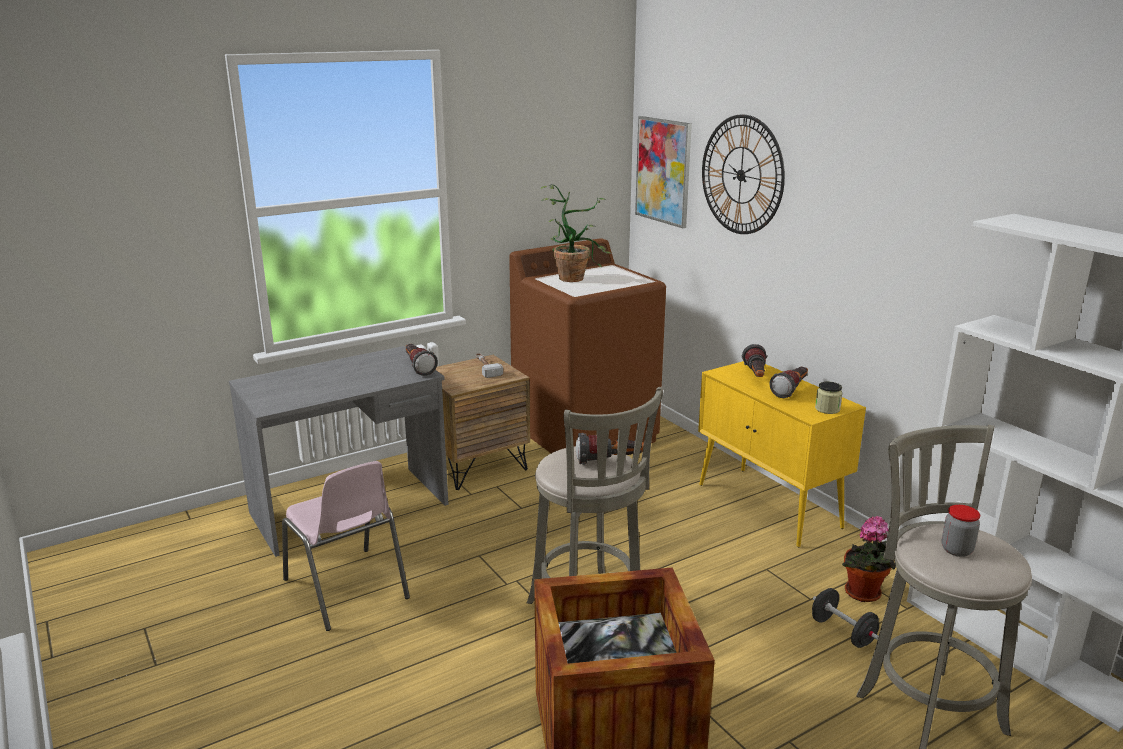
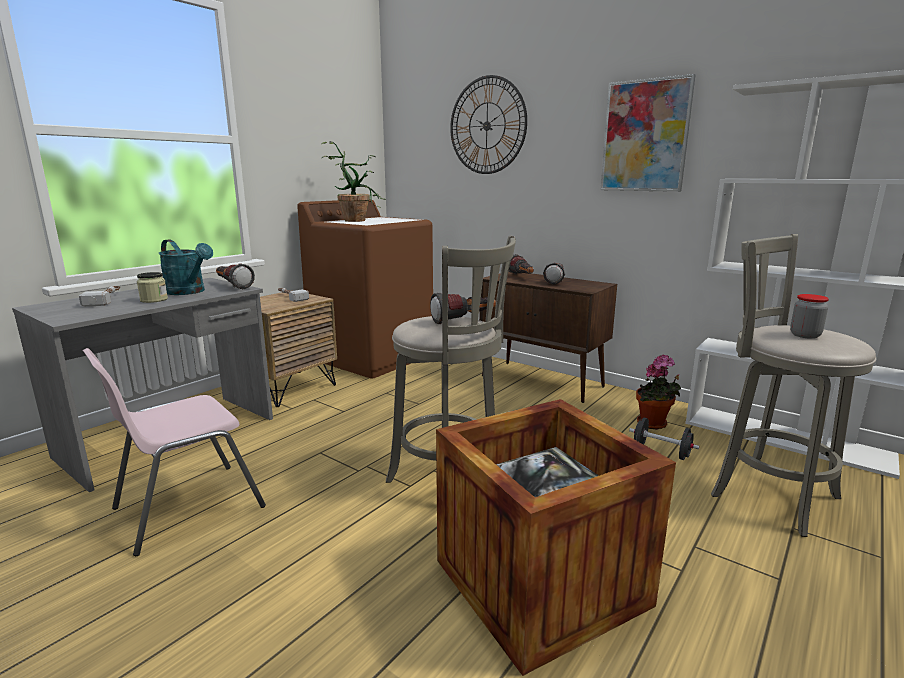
camera: 20 degrees left, 5 degrees down
(302, 377) = (106, 299): none -> hammer
(347, 590) = (186, 507): pink chair -> pink chair turned 105 degrees clockwise
(375, 374) = (189, 292): none -> turquoise watering can
(663, 171) = (414, 140): picture -> picture (645, 136)
(769, 506) = (542, 381): yellow cabinet -> brown cabinet
(827, 409) = (593, 286): jar -> jar (154, 300)

